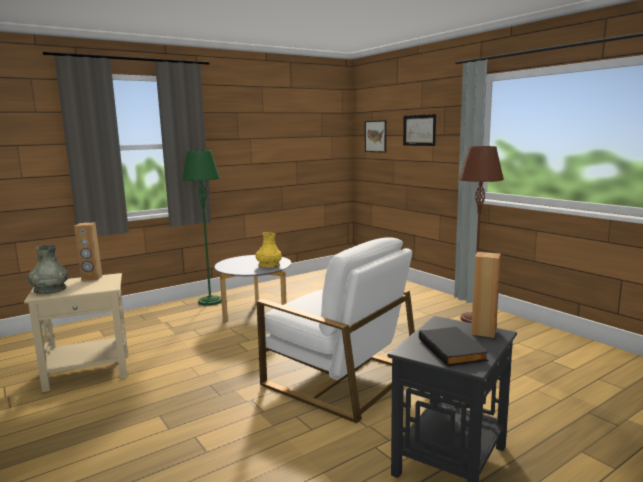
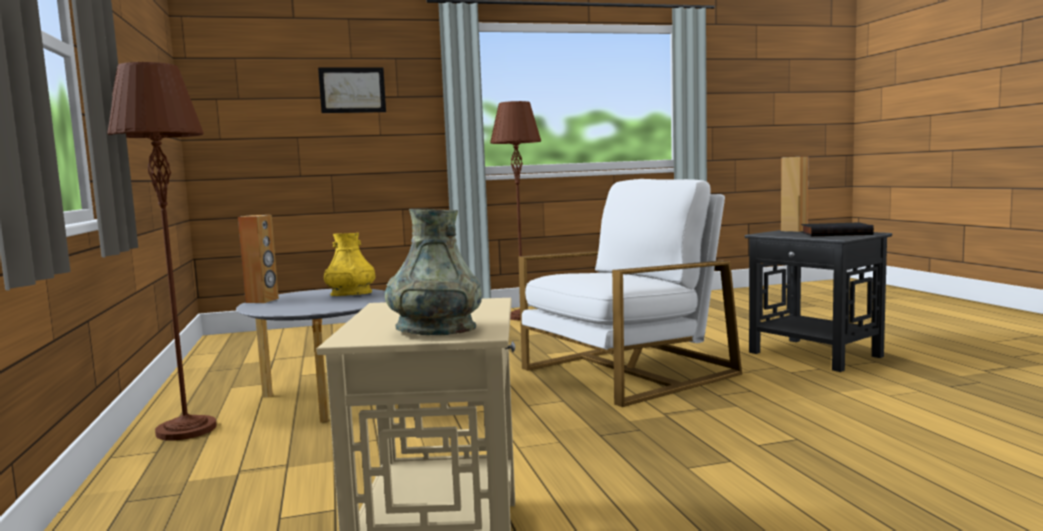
camera: 70 degrees left, 5 degrees down
(92, 278) = (383, 313): brown speaker -> brown speaker (262, 300)
(210, 301) = (186, 430): green floor lamp -> brown floor lamp
(375, 136) = (250, 100): picture -> none

